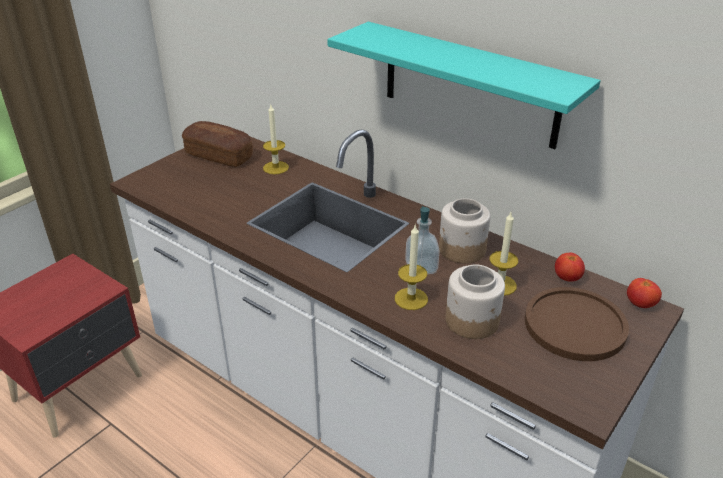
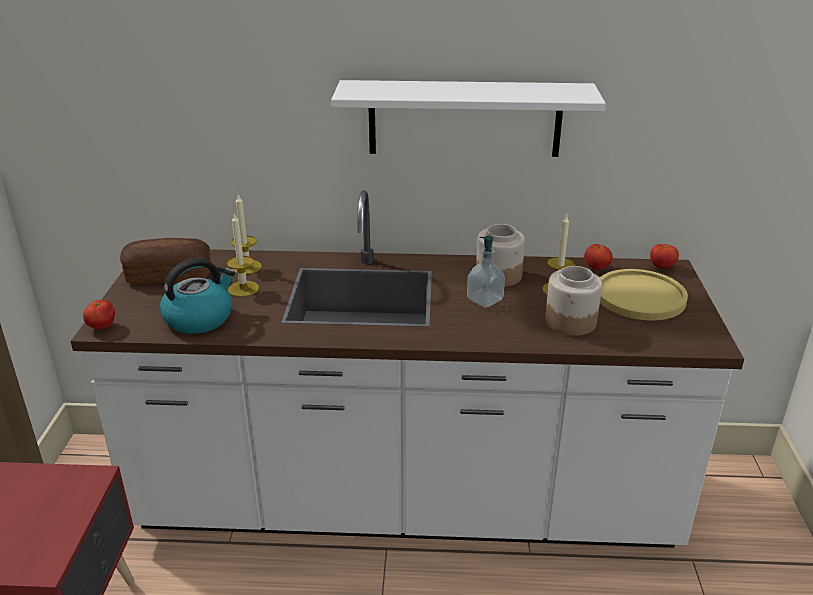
camera: 35 degrees left, 5 degrees down
(136, 180) = (102, 327): none -> tomato
(198, 198) = (199, 318): none -> kettle
(411, 299) = (506, 325): candle -> candle (243, 289)
(469, 85) = (464, 118): turquoise shelf -> white shelf
(575, 325) = (640, 296): brown plate -> yellow plate

